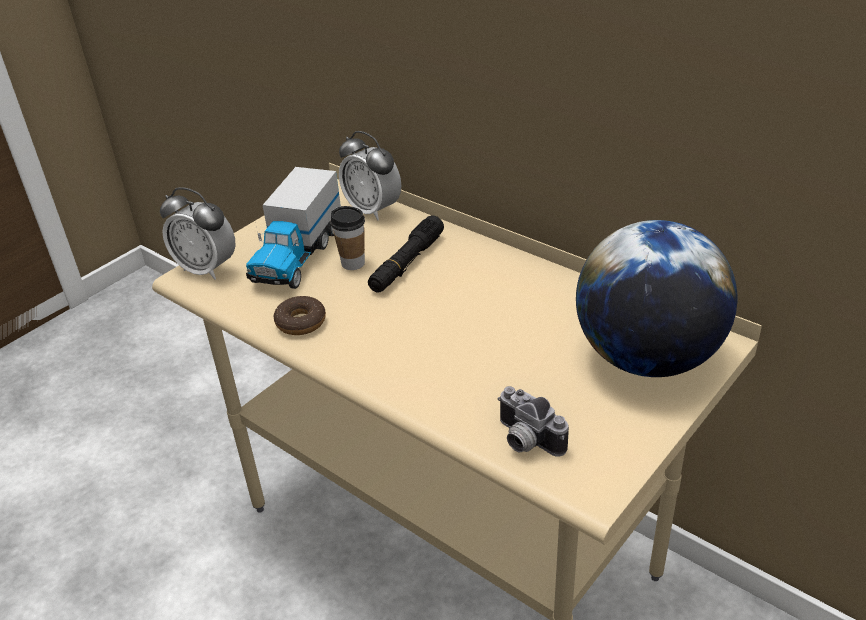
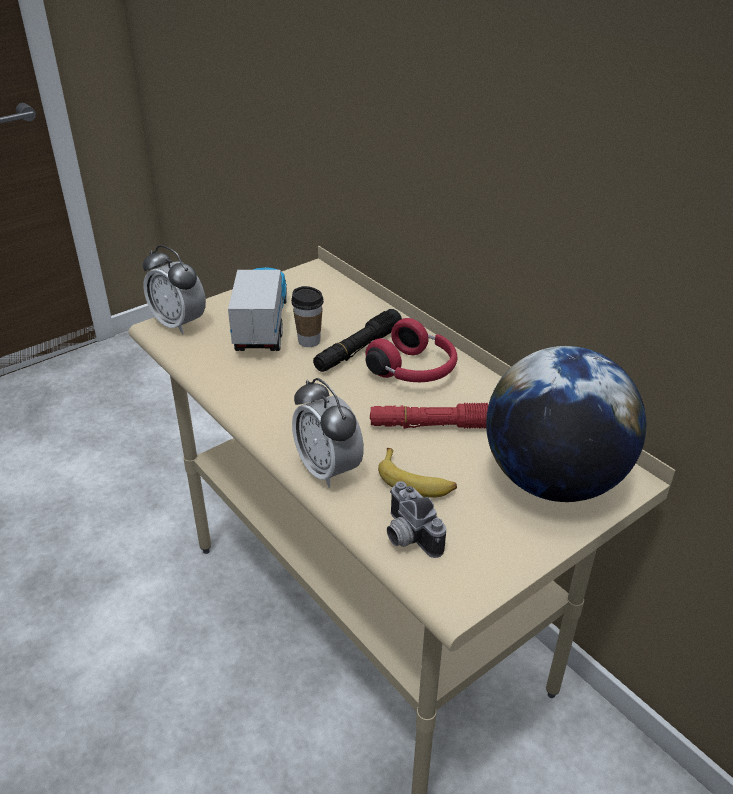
camera: 10 degrees right, 0 degrees up
(297, 255) = (262, 325): toy truck -> toy truck turned 150 degrees clockwise
(301, 322) = (243, 386): donut -> none
(373, 210) = (344, 295): alarm clock -> alarm clock (328, 469)
(472, 275) = (414, 371): none -> red headphones
(511, 326) = (433, 425): none -> red flashlight
(514, 385) = (416, 481): none -> banana

